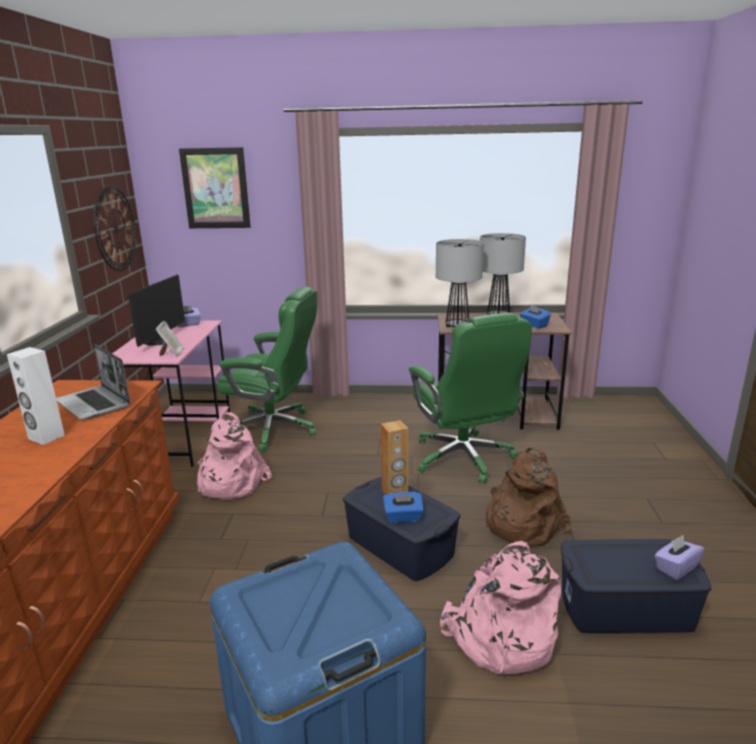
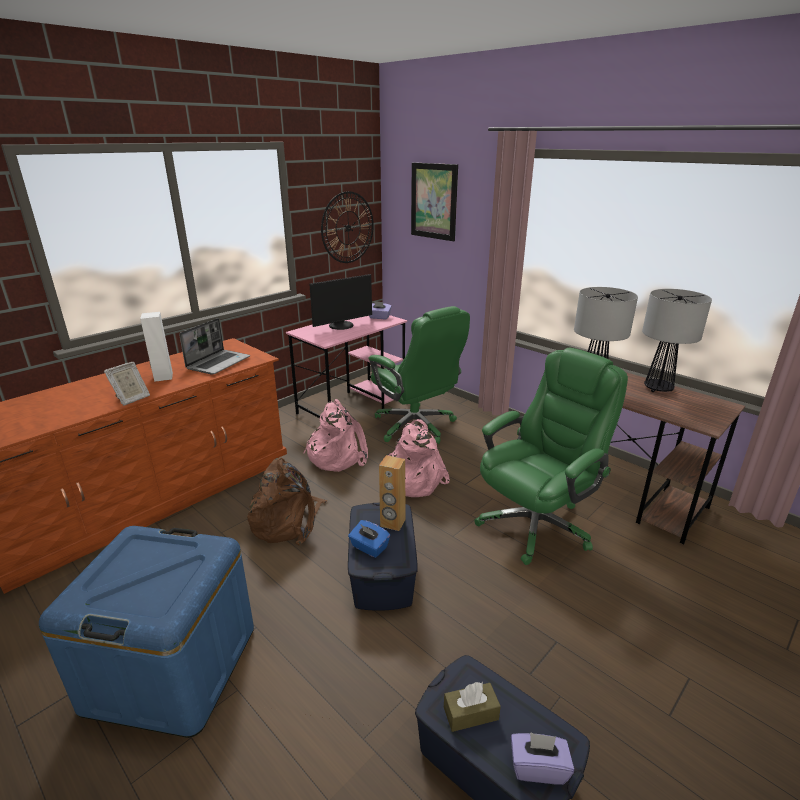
camera: 40 degrees right, 5 degrees up
(94, 404) = (219, 363): laptop -> laptop turned 150 degrees counterclockwise
(172, 353) = (332, 338): picture frame -> picture frame (131, 399)
(464, 458) = (536, 524): green office chair -> green office chair turned 150 degrees counterclockwise
(499, 638) = (351, 701): pink backpack -> pink backpack (411, 480)
(521, 523) = (507, 616): brown backpack -> brown backpack (287, 521)
(534, 325) = (684, 412): blue tissue box -> none
(611, 568) = (470, 713): none -> brown tissue box

